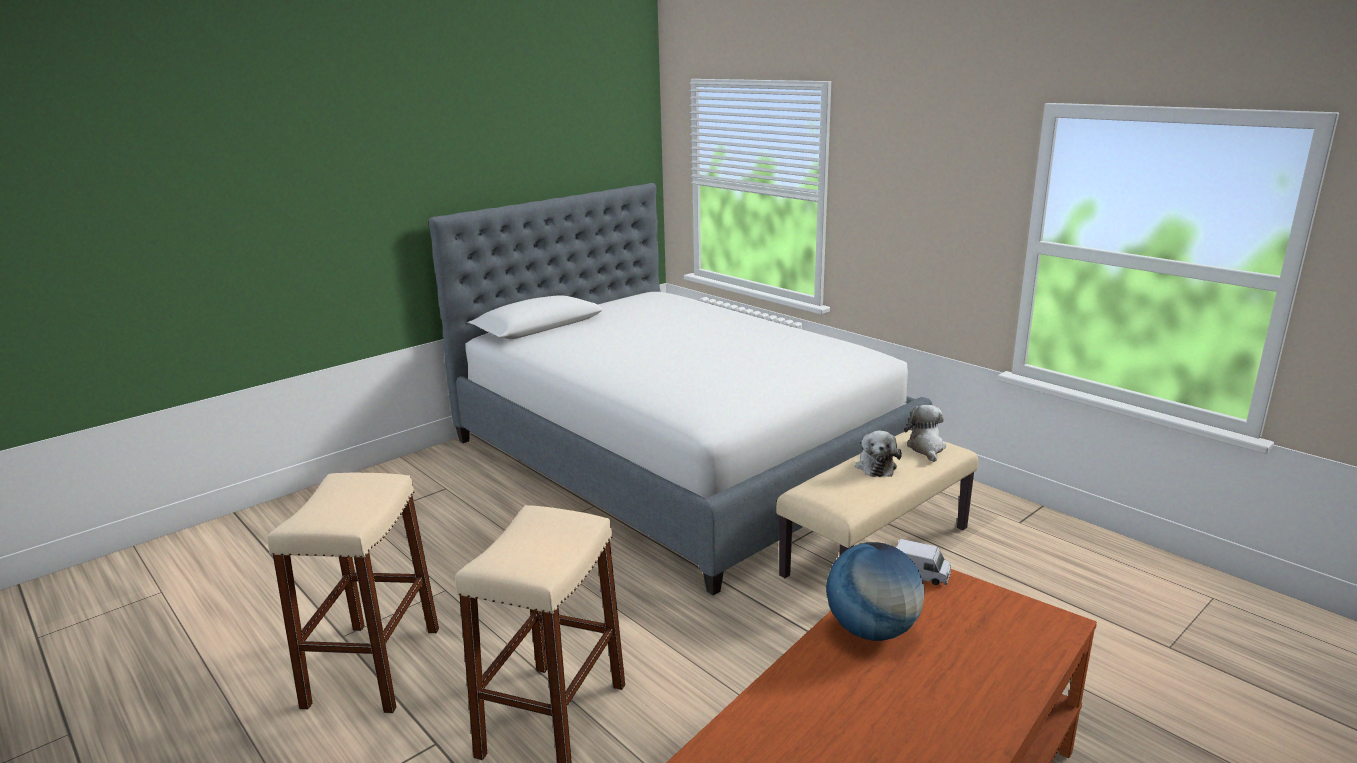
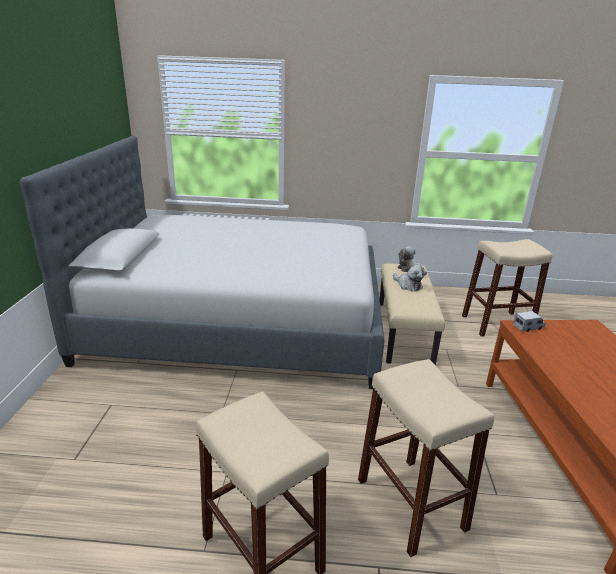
camera: 45 degrees left, 5 degrees up
(872, 630) = (561, 361): globe -> none
(1077, 607) = (497, 324): none -> beige stool

